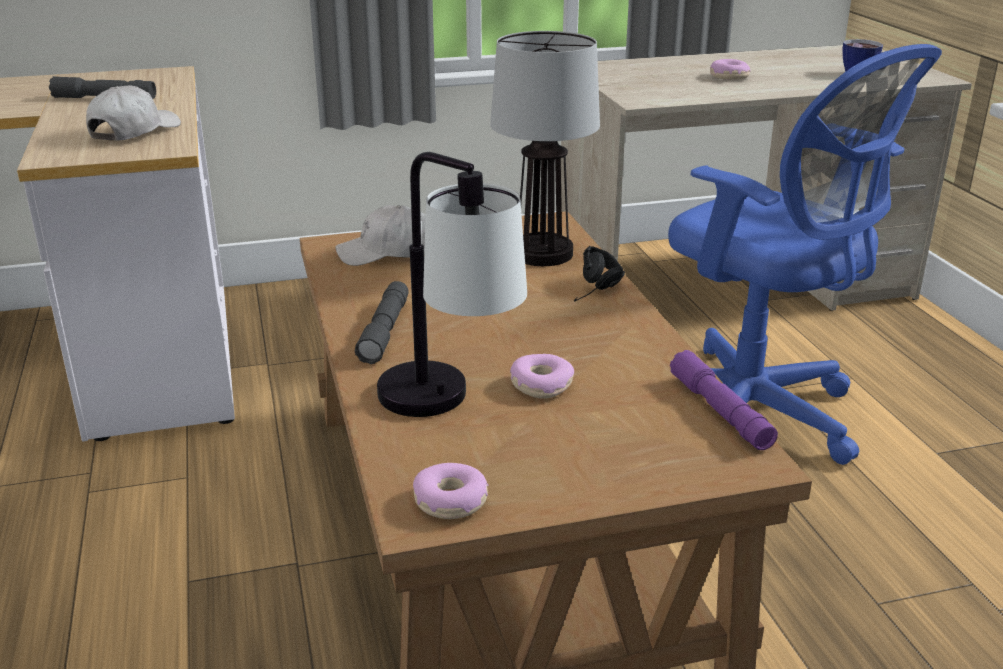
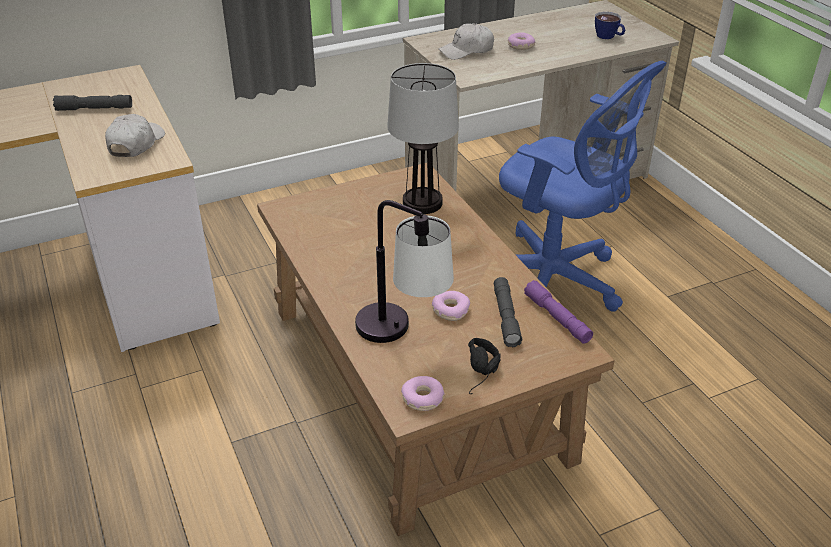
camera: 10 degrees left, 10 degrees up
(384, 331) = (343, 279): grey flashlight -> grey flashlight (506, 317)
(387, 252) = (321, 211): white cap -> white cap (466, 51)
(599, 291) = (467, 232): black headphones -> black headphones (484, 375)

